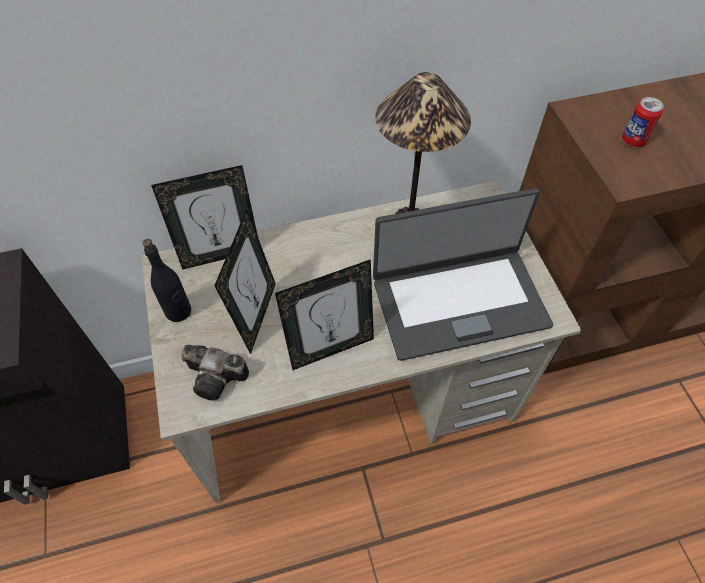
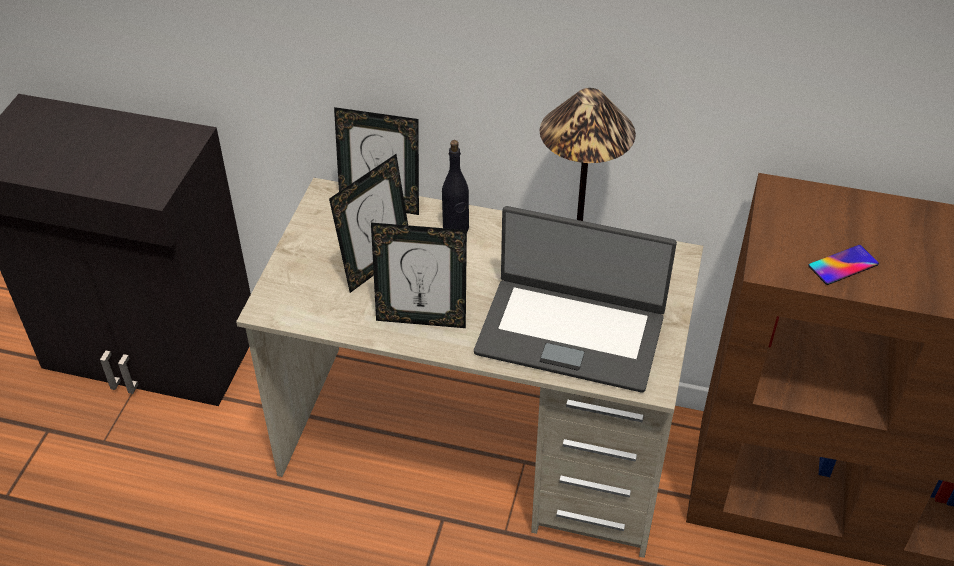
camera: 30 degrees right, 10 degrees down
(178, 311) = (313, 234): black bottle -> black bottle (456, 229)
(218, 378) = (310, 299): camera -> none
(633, 140) = (814, 237): can -> none
(672, 155) = (843, 265): none -> phone

